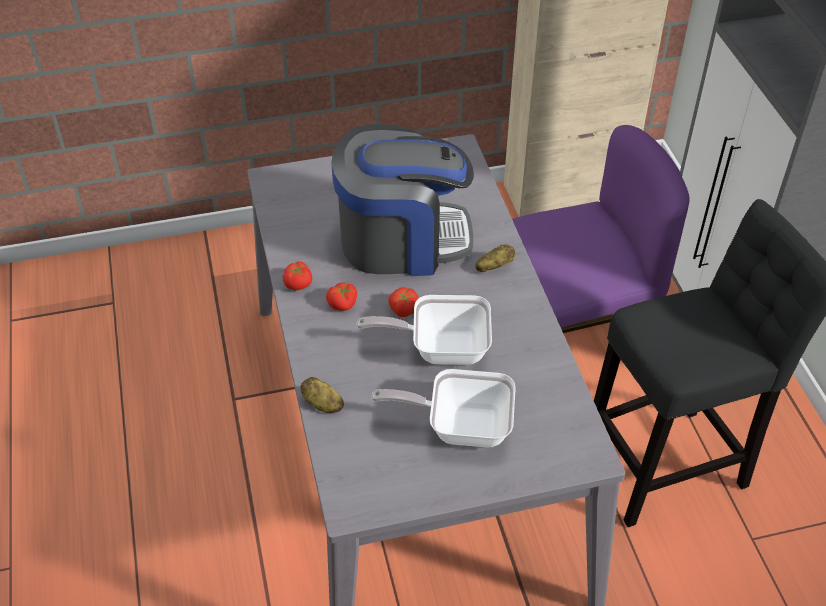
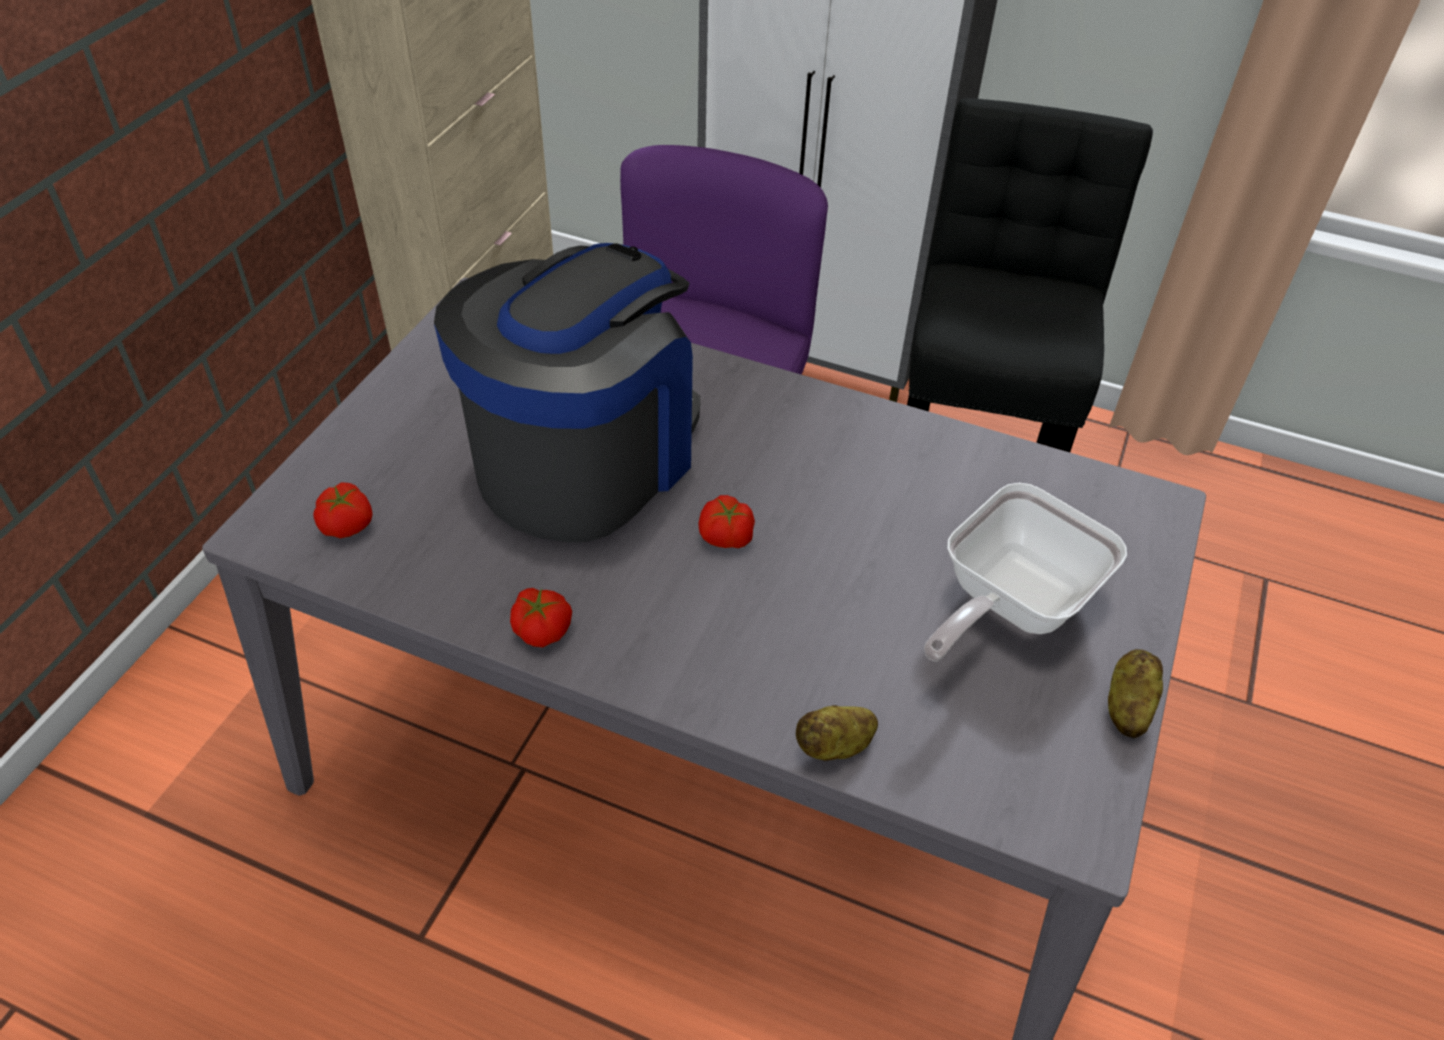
camera: 55 degrees left, 0 degrees up
(343, 304) = (645, 599): tomato -> tomato (348, 524)
(441, 348) = (841, 540): frying pan -> none
(494, 266) = (739, 400): potato -> potato (1127, 706)

